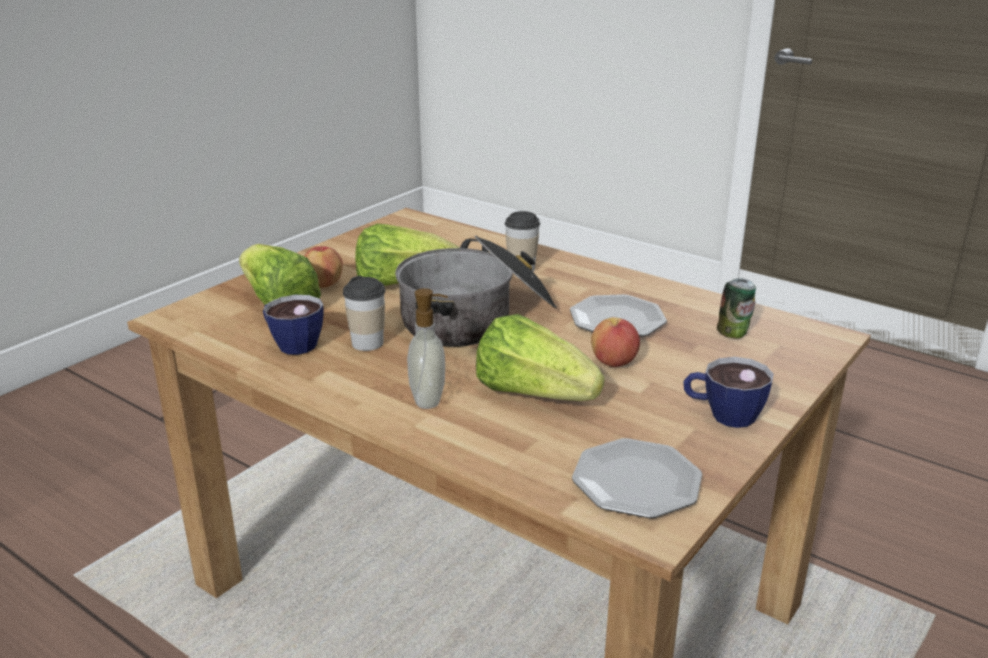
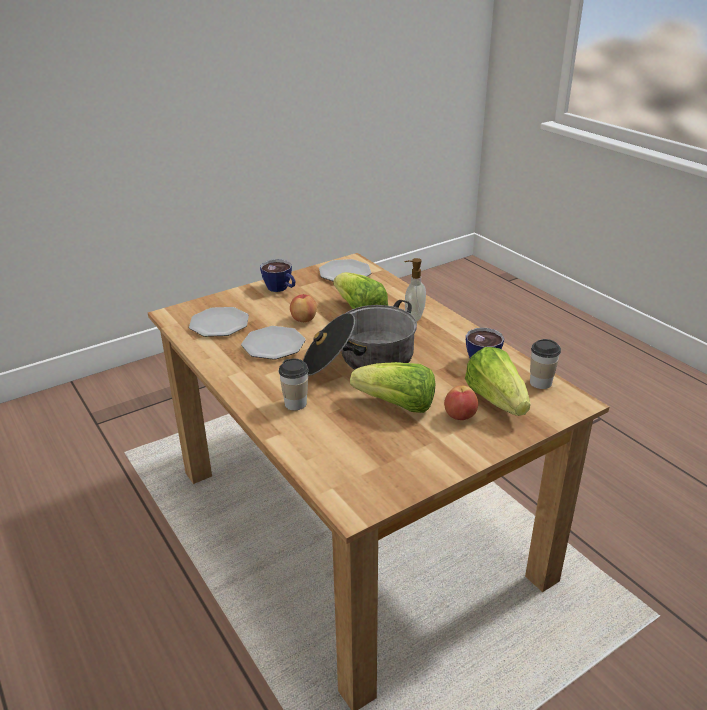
camera: 160 degrees left, 5 degrees up
(367, 343) = (437, 356): cup -> cup (540, 383)
(734, 334) = (219, 324): can -> plate

